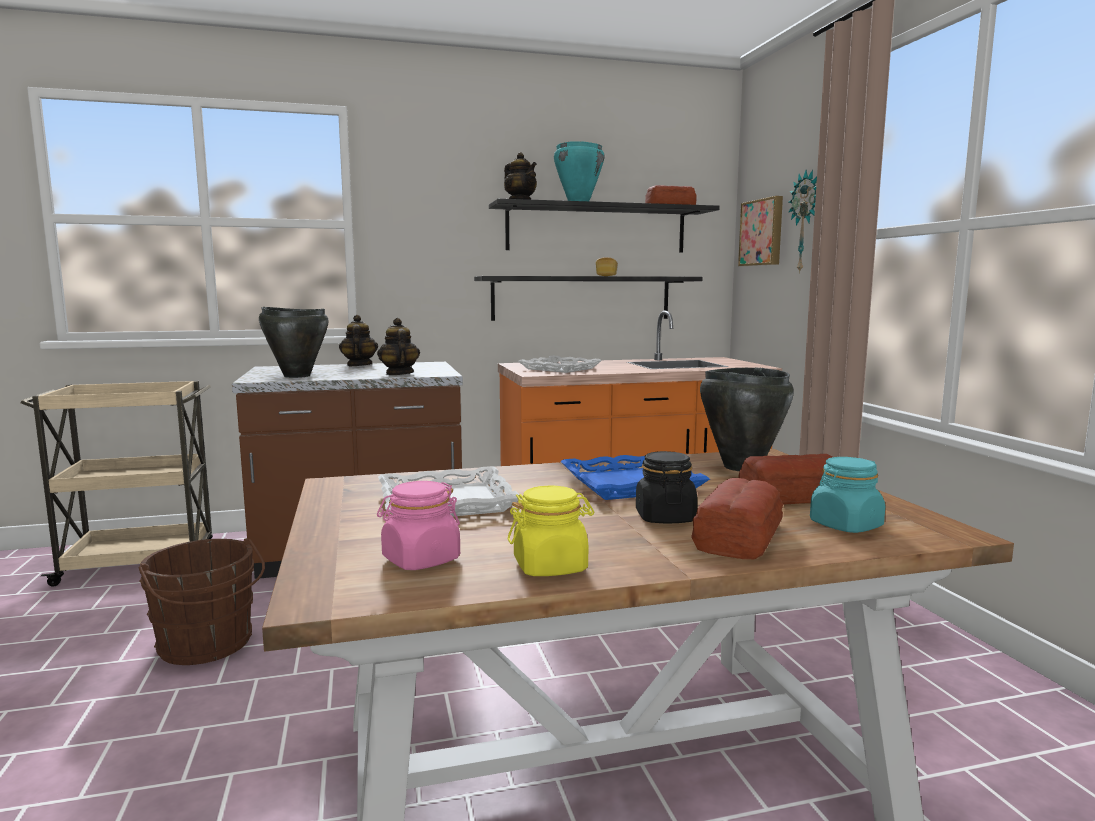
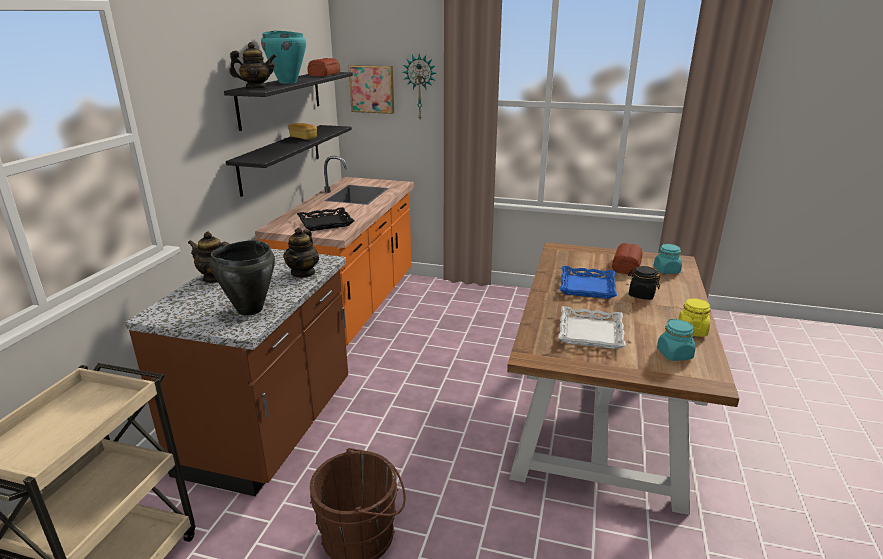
camera: 60 degrees left, 15 degrees up
(399, 374) = (303, 273): teapot -> teapot turned 90 degrees counterclockwise
(420, 560) = (674, 354): pink jar -> turquoise jar
(559, 369) = (325, 223): white tray -> black tray
(736, 537) = (671, 290): bread -> none
(741, 467) = (574, 258): black cooking pot -> none

